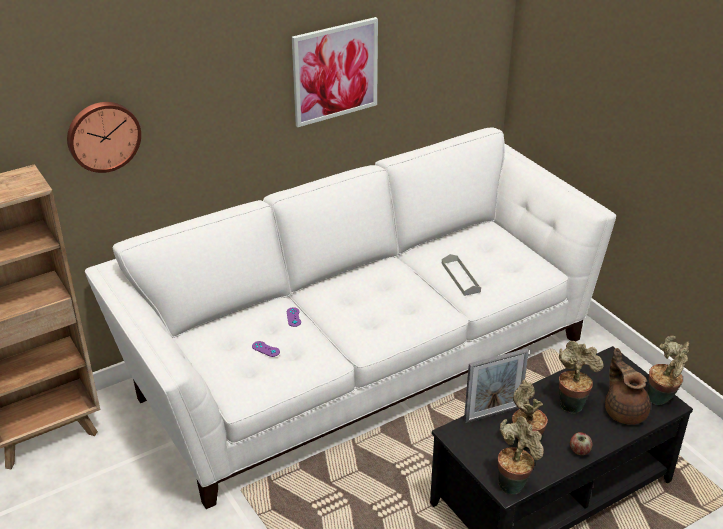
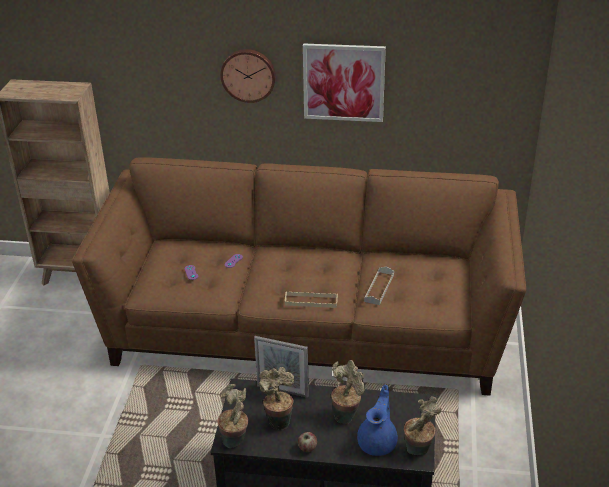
camera: 40 degrees right, 0 degrees up
(103, 135) = (144, 77): wall clock -> wall clock (248, 74)
(361, 361) = (307, 326): white sofa -> brown sofa
(418, 318) = (311, 301): none -> beige tray
(624, 410) = (378, 442): brown teapot -> blue teapot

